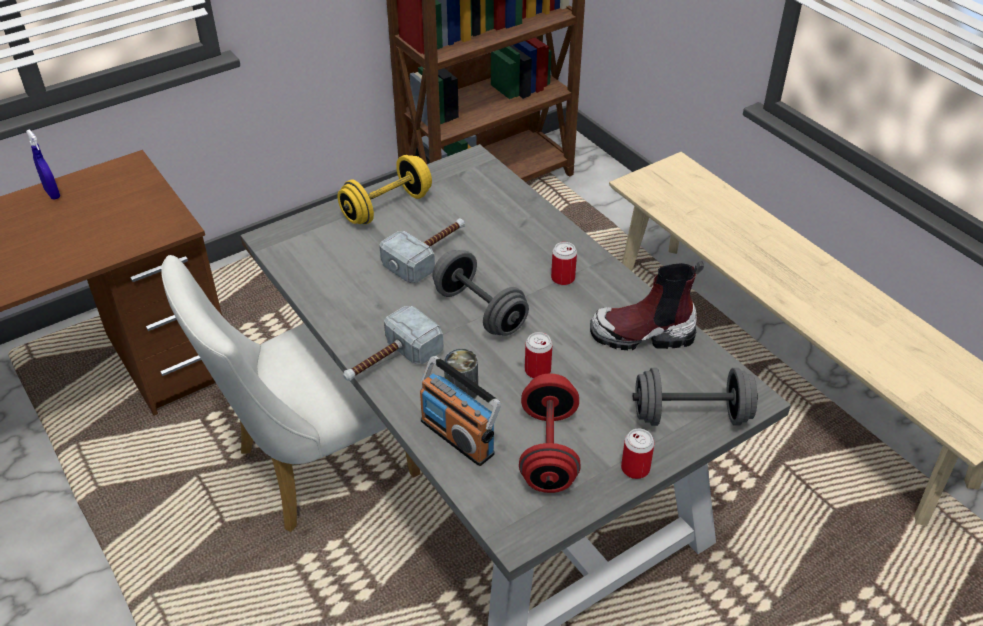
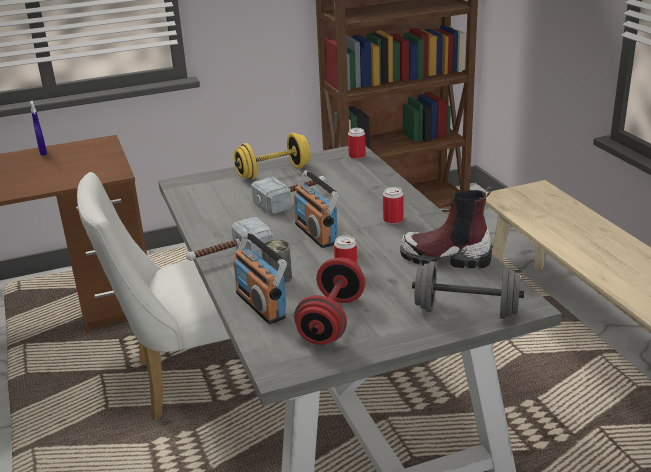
camera: 15 degrees right, 15 degrees down
(480, 311) = (316, 233): grey dumbbell -> radio
(635, 468) = (401, 339): can -> can (357, 156)

